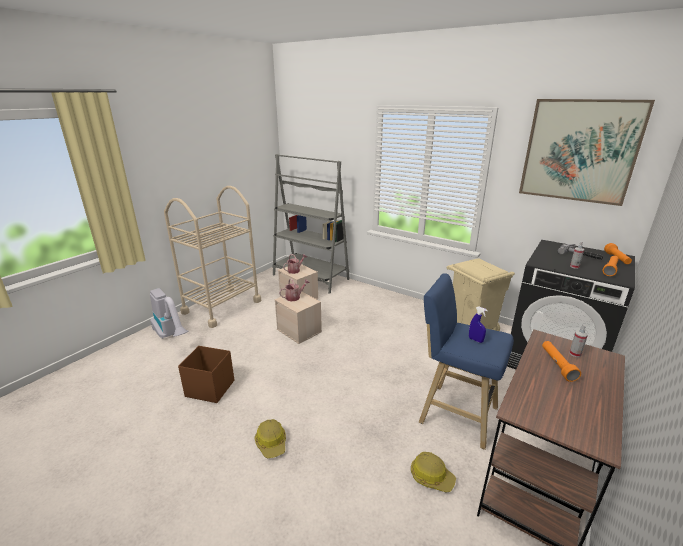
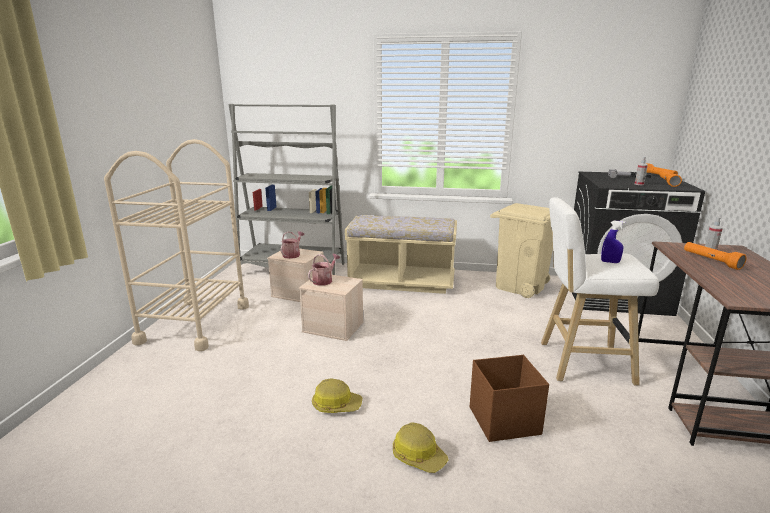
camera: 25 degrees left, 5 degrees down
(171, 335) = (143, 375): vacuum cleaner -> none
(210, 388) = (270, 422): brown storage box -> brown storage box (503, 420)
(377, 304) = (402, 282): none -> beige bench
(431, 476) = (619, 426): hard hat -> hard hat (336, 405)
(454, 413) = (580, 362): blue stool -> white stool
(579, 151) = (607, 73): picture -> none

